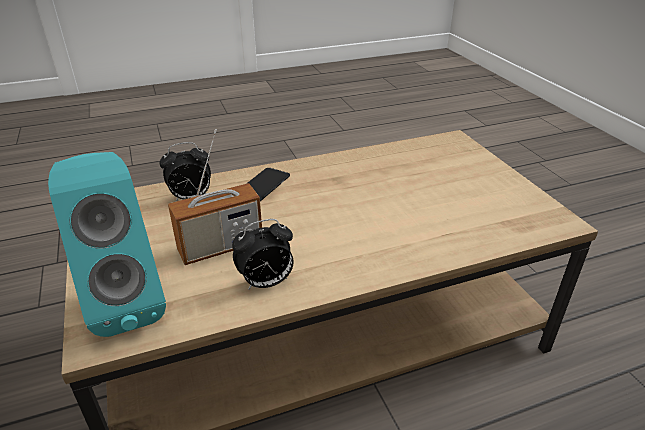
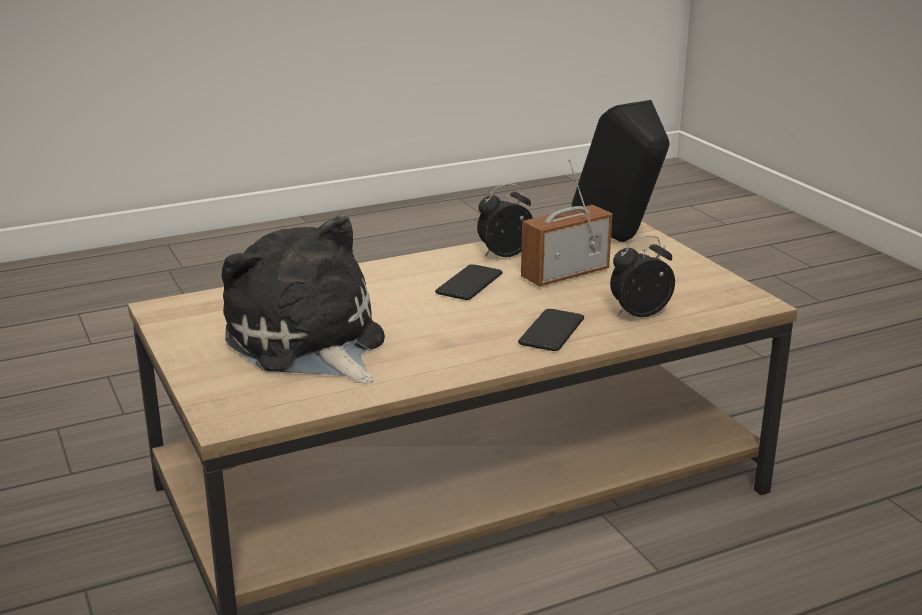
camera: 175 degrees right, 10 degrees down
(127, 303) = (621, 241): turquoise speaker -> black speaker
(311, 239) = (469, 283): none -> phone
(430, 183) = (308, 343): none -> plush toy

